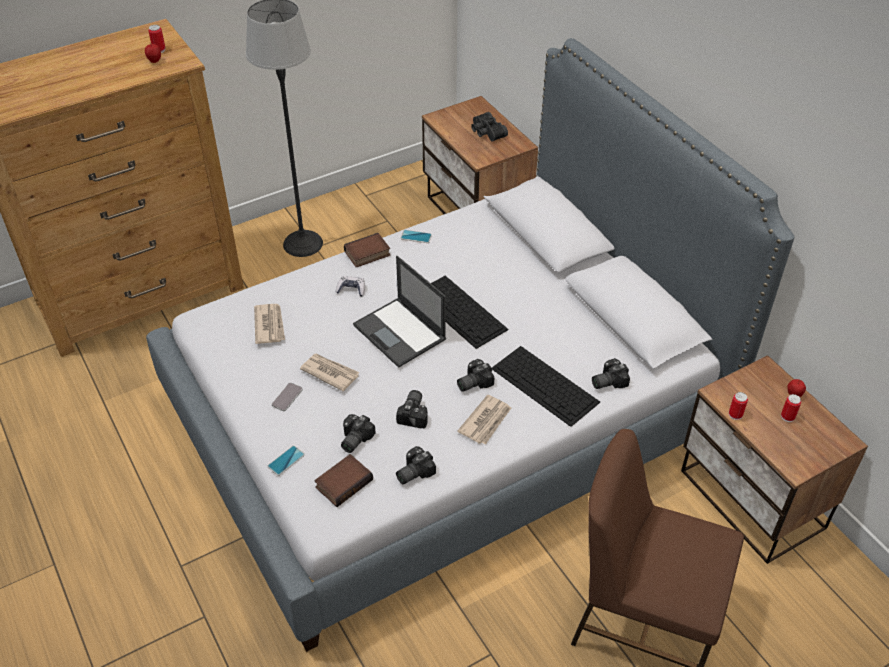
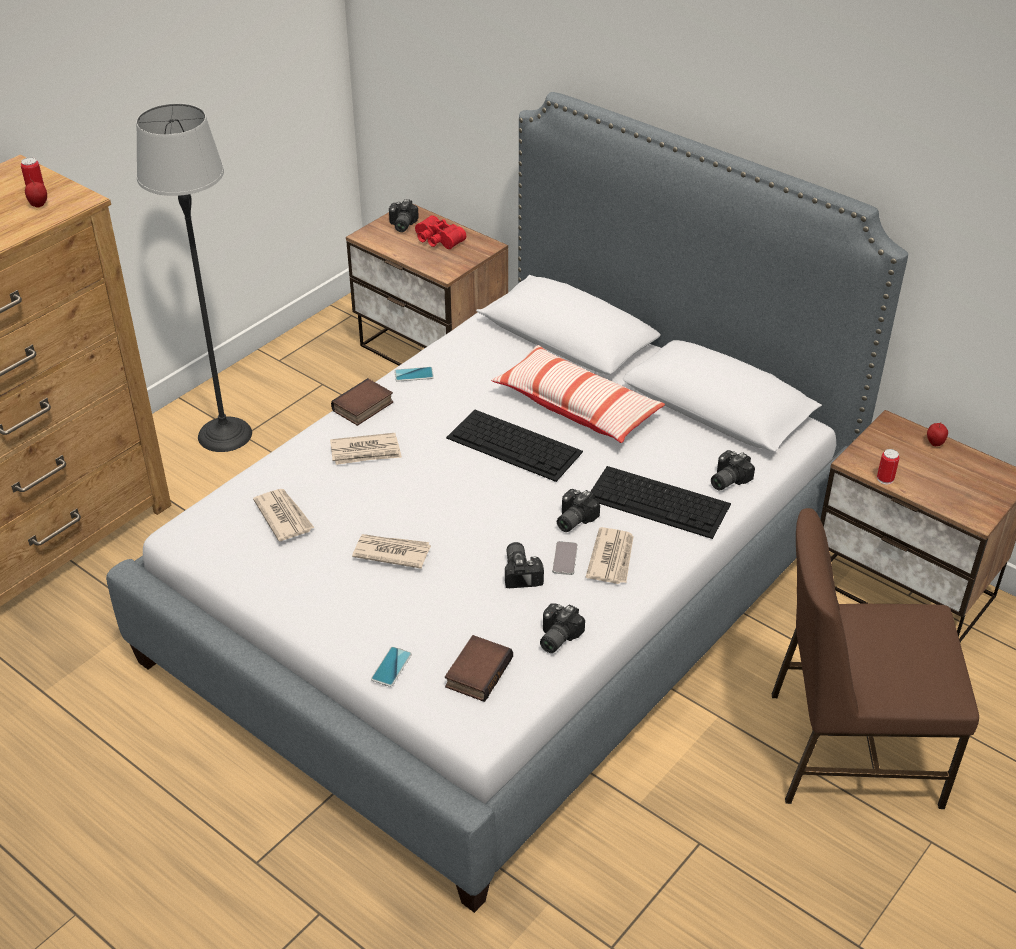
camera: 20 degrees left, 5 degrees down
(287, 397) = (352, 594): phone -> phone (565, 559)
(351, 289) = (366, 452): game controller -> newspaper
(353, 439) = (462, 620): camera -> camera (401, 225)
(400, 333) = (455, 486): laptop -> none
(486, 132) = (437, 241): black binoculars -> red binoculars
(523, 292) = (576, 407): none -> pillow
(787, 417) = (940, 467): can -> none

